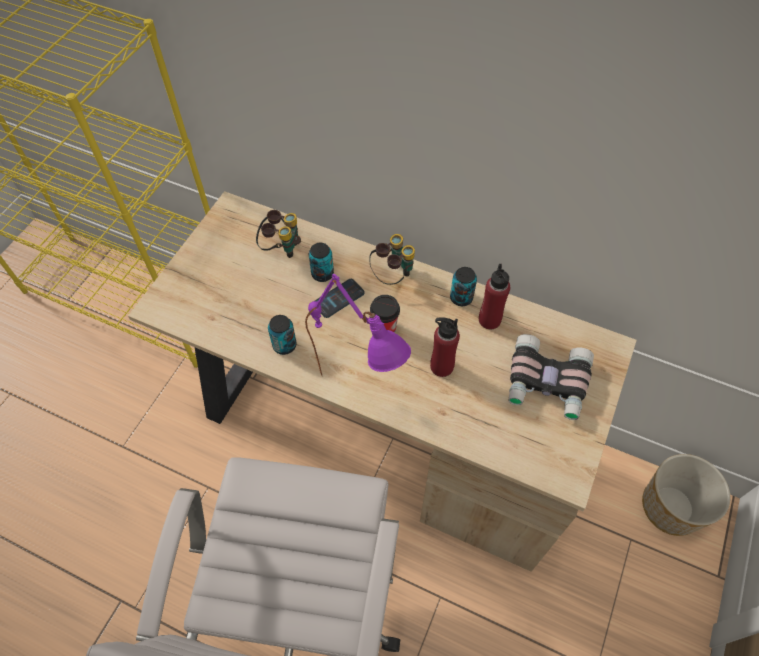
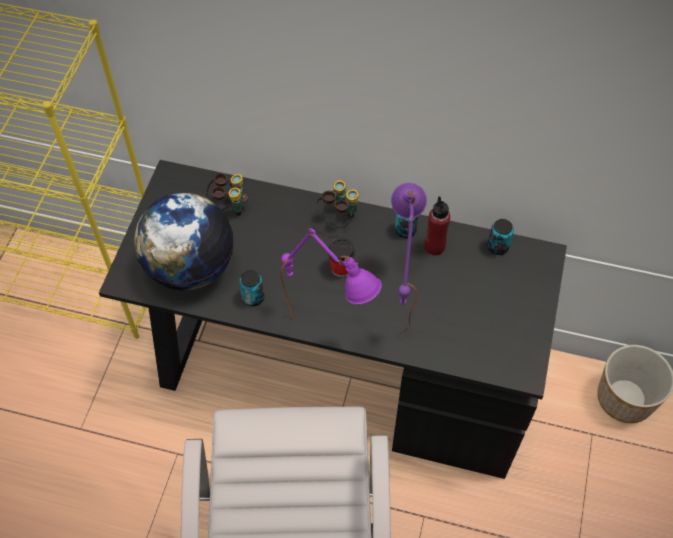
camera: 10 degrees left, 0 degrees up
(227, 303) = (190, 267): none -> globe
(322, 274) = (273, 226): can -> can (497, 247)
(339, 298) = (293, 247): phone -> none
(380, 430) = (336, 371): beige desk -> black desk
(441, 366) = (399, 295): red bottle -> purple table lamp
(546, 384) = (494, 296): binoculars -> none

